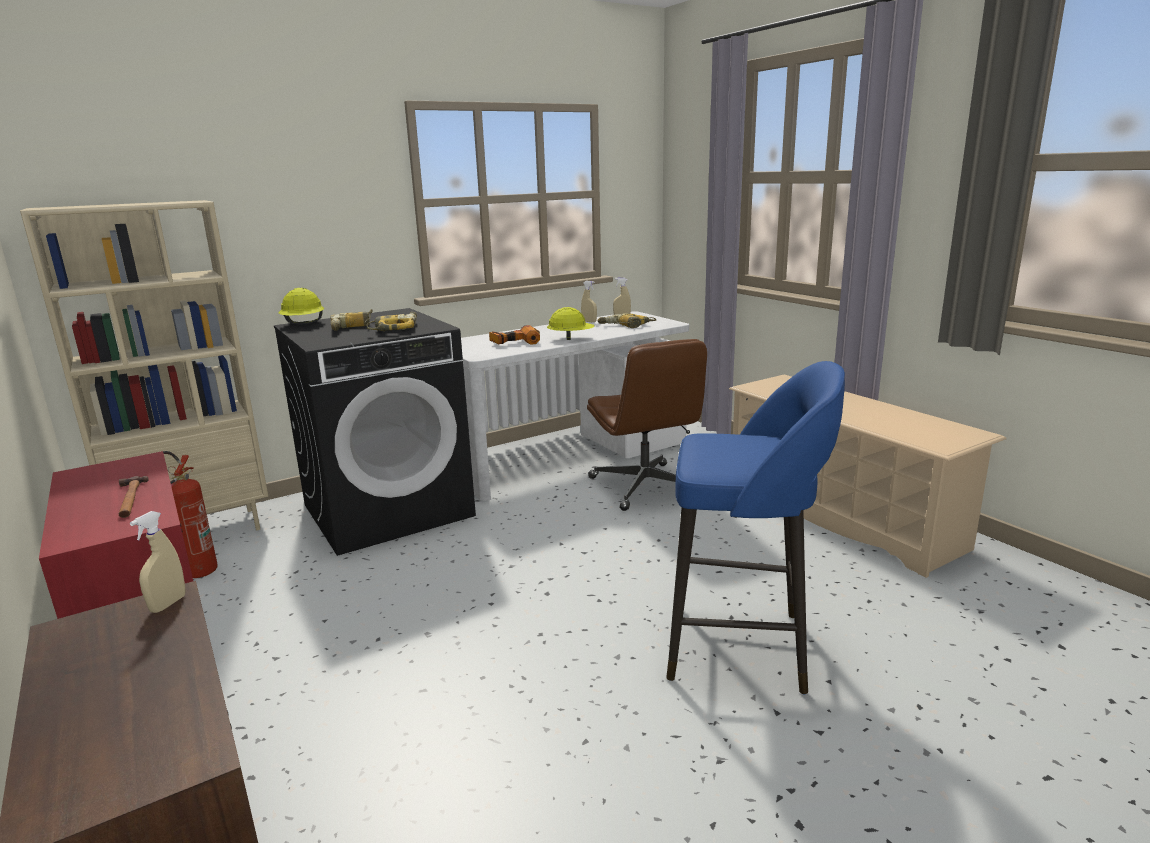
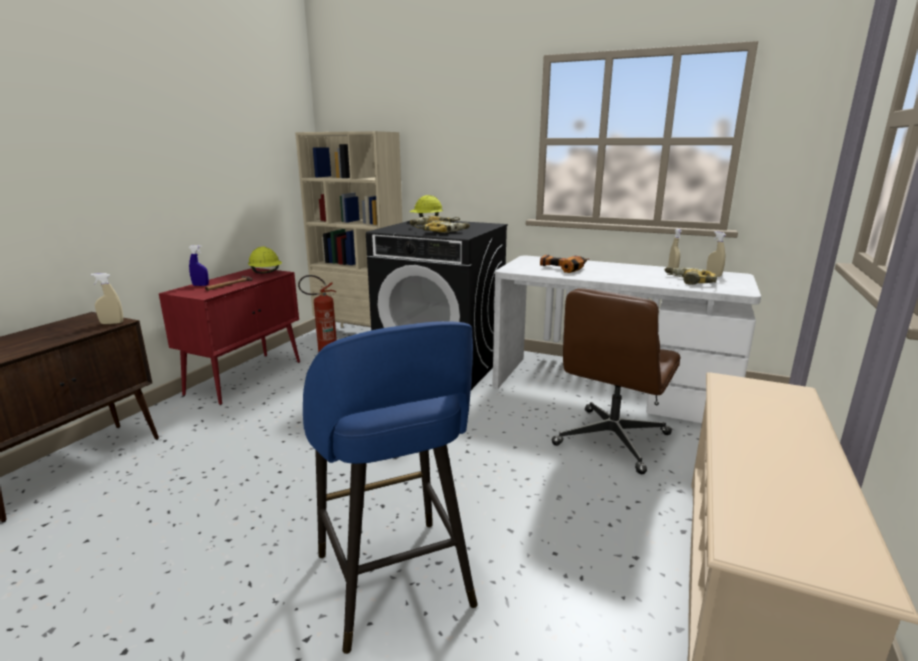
camera: 55 degrees right, 0 degrees up
(75, 520) = (200, 285): none -> blue spray bottle
(571, 339) = (607, 277): yellow hard hat -> yellow hard hat (266, 273)

